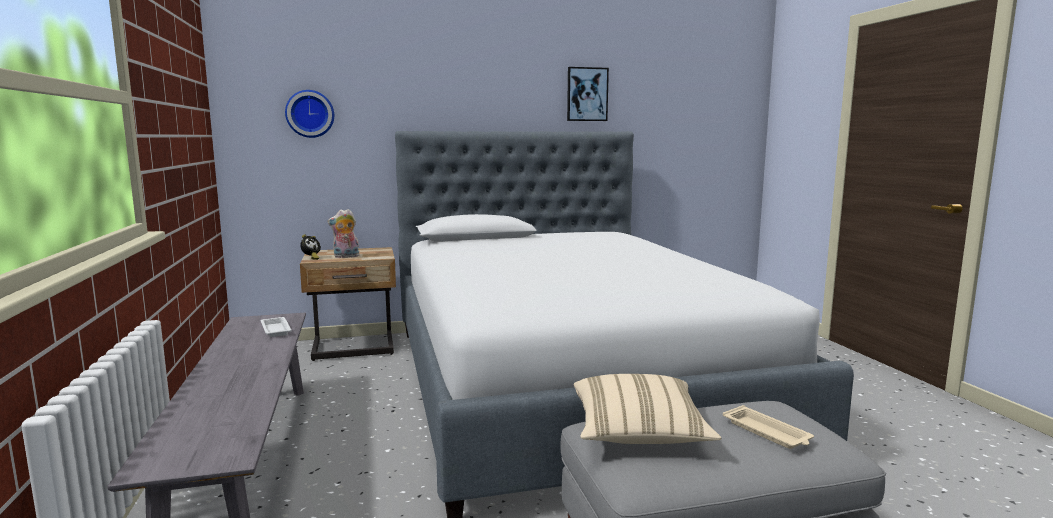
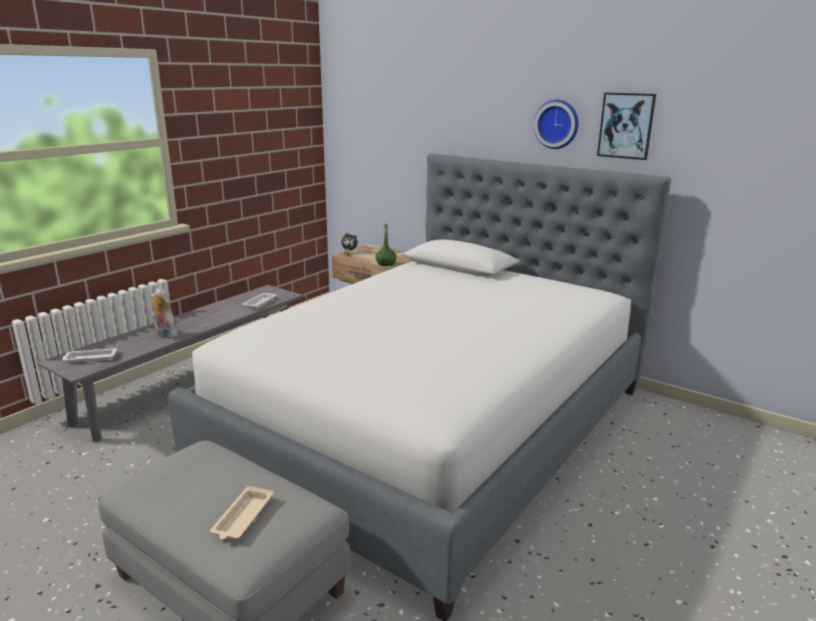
camera: 50 degrees right, 10 degrees up
(201, 443) = (90, 358): none -> white tray
(310, 114) = (378, 132): wall clock -> wall clock (557, 124)
(345, 257) = (369, 257): plush toy -> plush toy (164, 334)
(380, 257) = (386, 264): none -> green bottle
(638, 433) = (198, 466): beige pillow -> none

